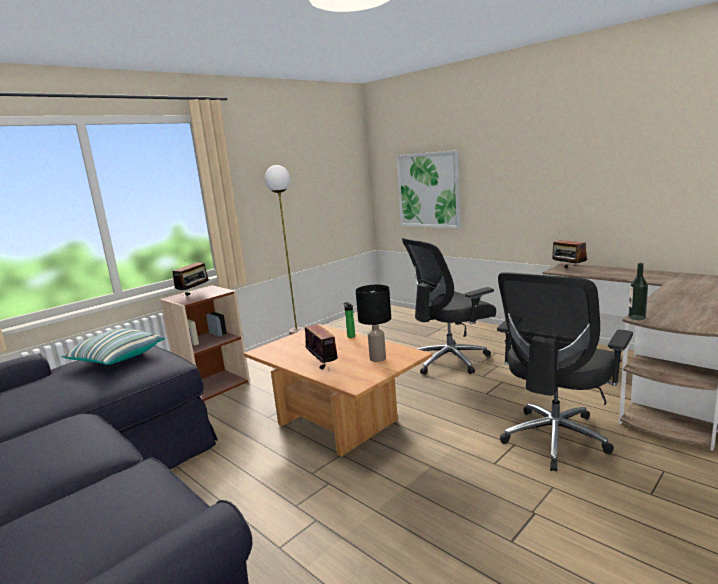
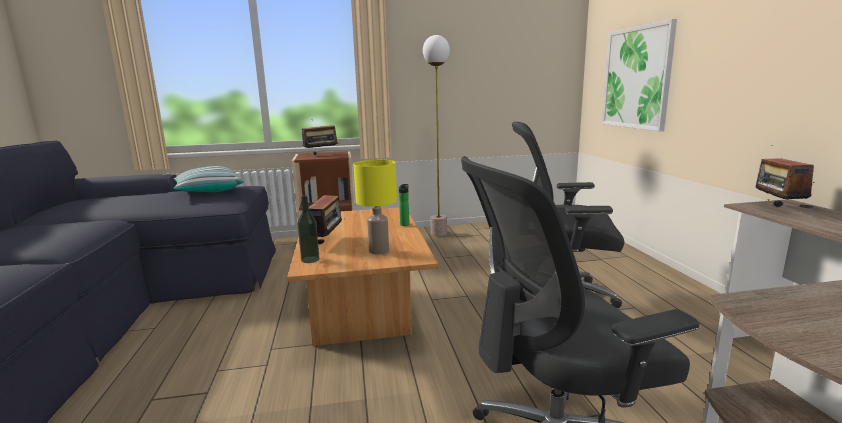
camera: 35 degrees right, 0 degrees up
(377, 358) = (379, 250): black table lamp -> yellow table lamp
(637, 317) = (743, 301): bottle -> bottle (310, 259)

